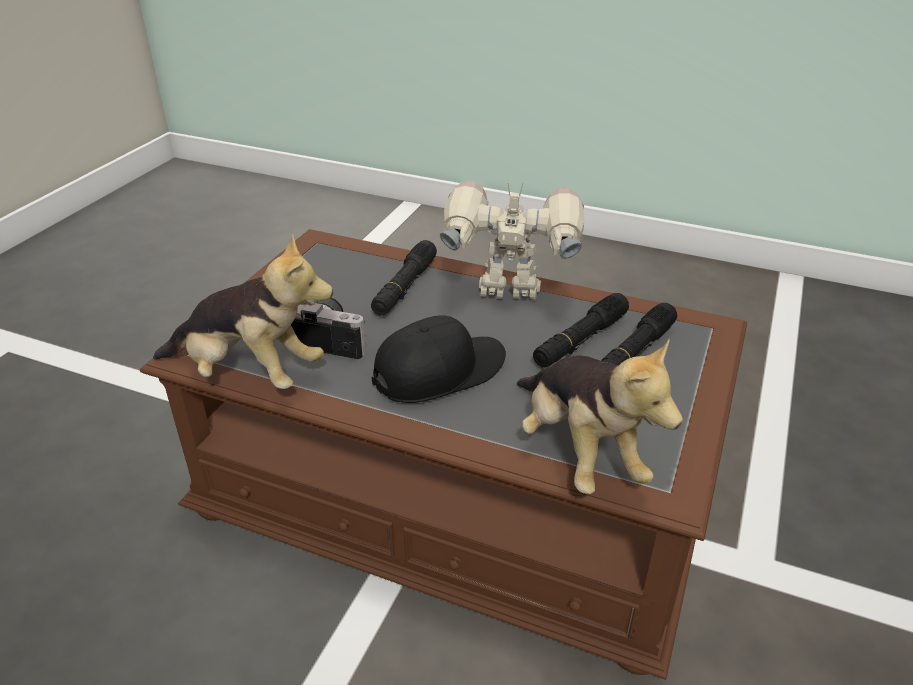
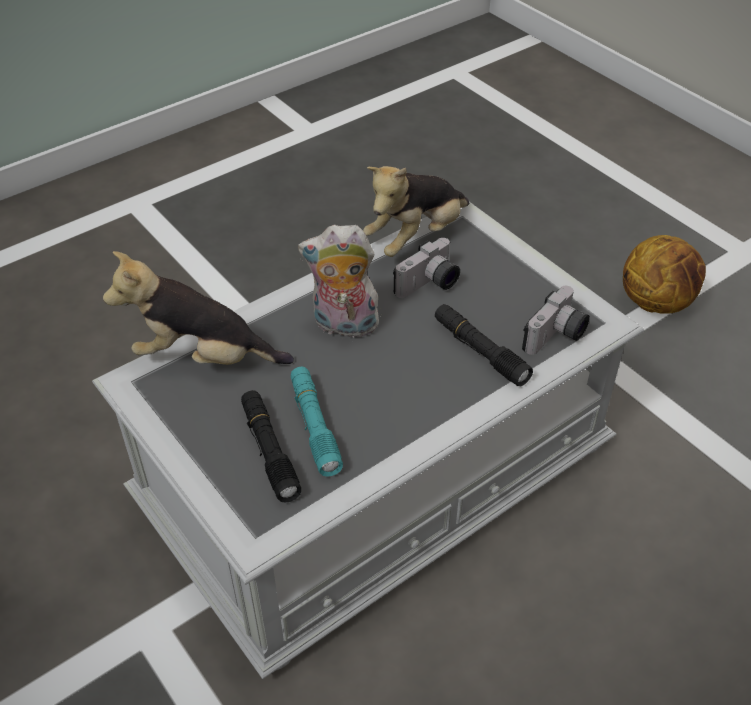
camera: 120 degrees right, 10 degrees up
(111, 376) = (657, 302): none -> basketball
(354, 258) = (556, 337): none -> camera
(439, 371) = (343, 326): black cap -> plush toy
(453, 489) = (377, 467): brown coffee table -> white coffee table
(509, 294) = (419, 415): toy robot -> none
(580, 340) = (315, 426): black flashlight -> turquoise flashlight

